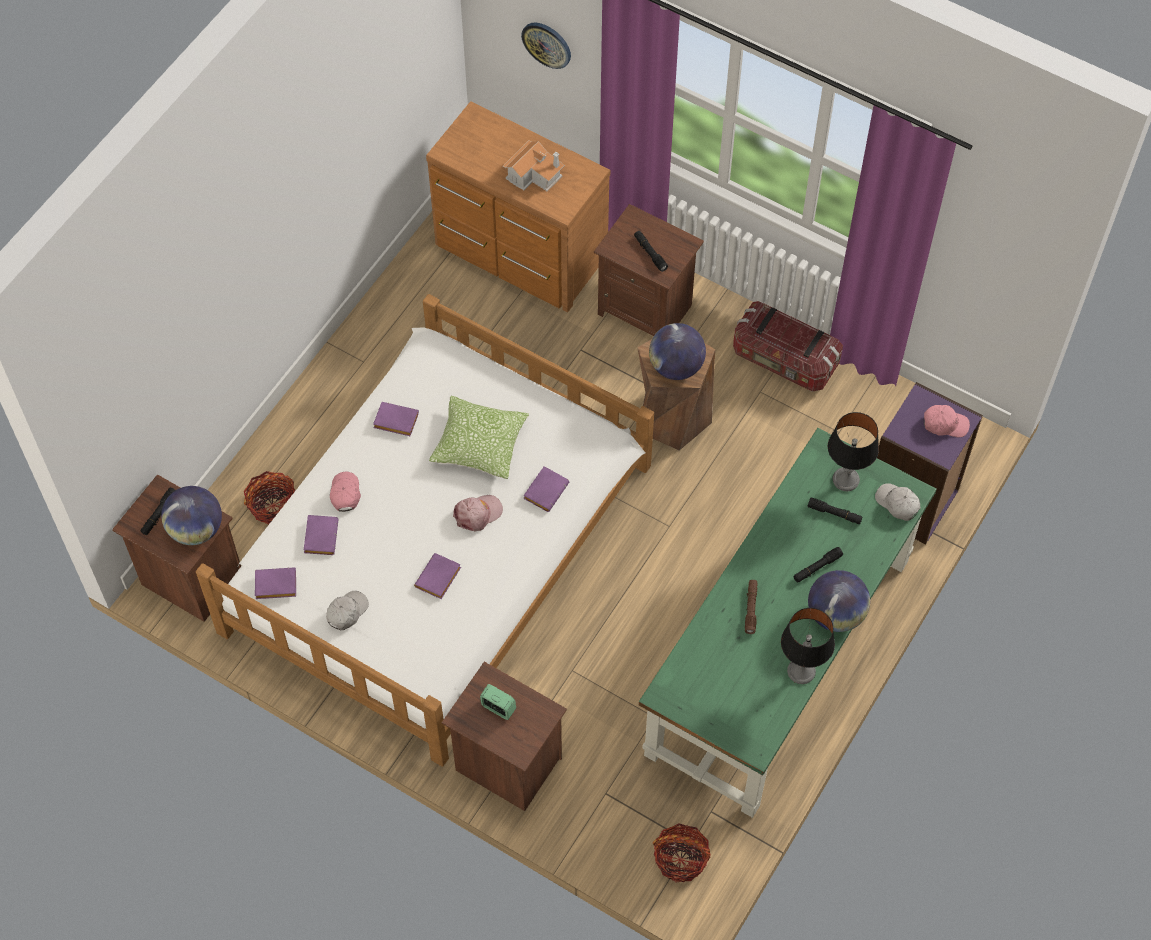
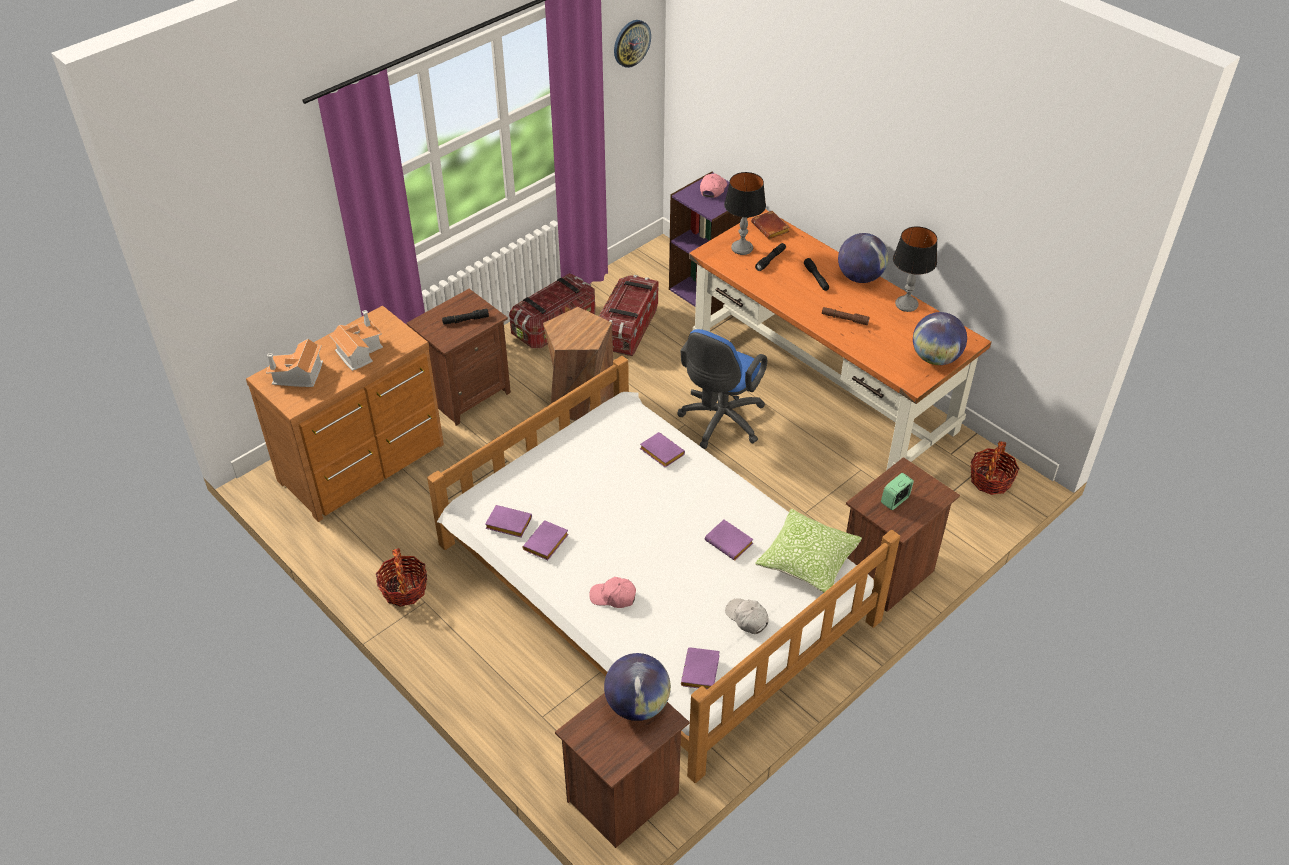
camera: 75 degrees left, 15 degrees down
(159, 514) = (607, 737): black flashlight -> none
(272, 505) = (560, 707): basket -> basket (404, 589)
(320, 536) = (655, 625): purple book -> purple book (507, 524)
(478, 514) = (669, 502): pink cap -> none
(479, 444) = (596, 488): pillow -> pillow (807, 560)
(486, 139) = (298, 375): none -> toy house
(547, 44) = (271, 254): wall clock -> wall clock (631, 43)
(676, 366) = (585, 331): globe -> globe (935, 358)
(682, 560) = (719, 423): none -> blue office chair
(779, 658) = (823, 387): green desk -> orange desk
(807, 433) = (627, 329): none -> storage box
(897, 504) = (771, 228): white cap -> brown book

